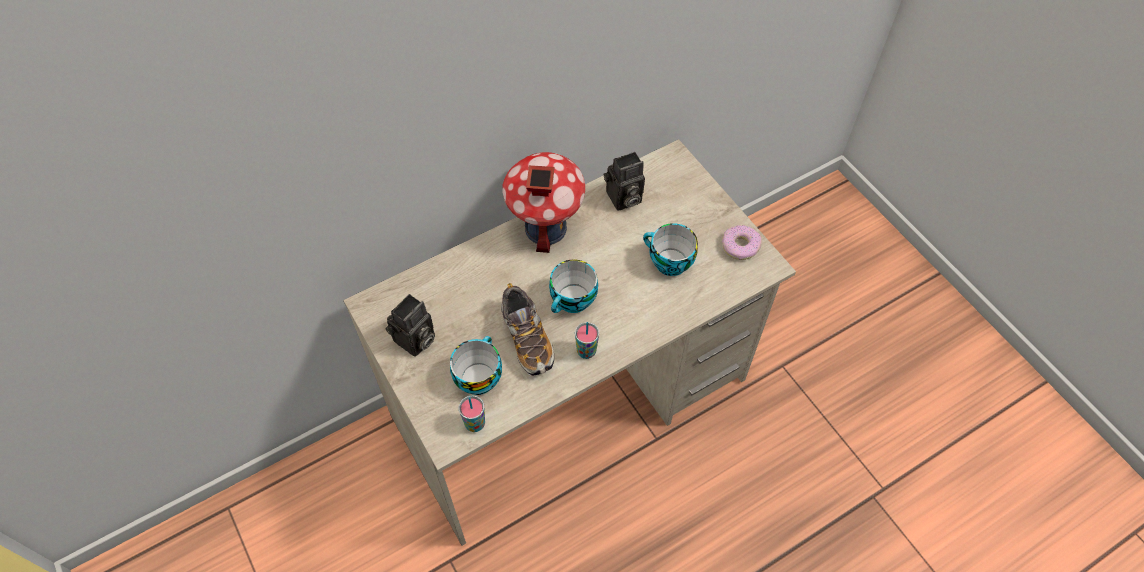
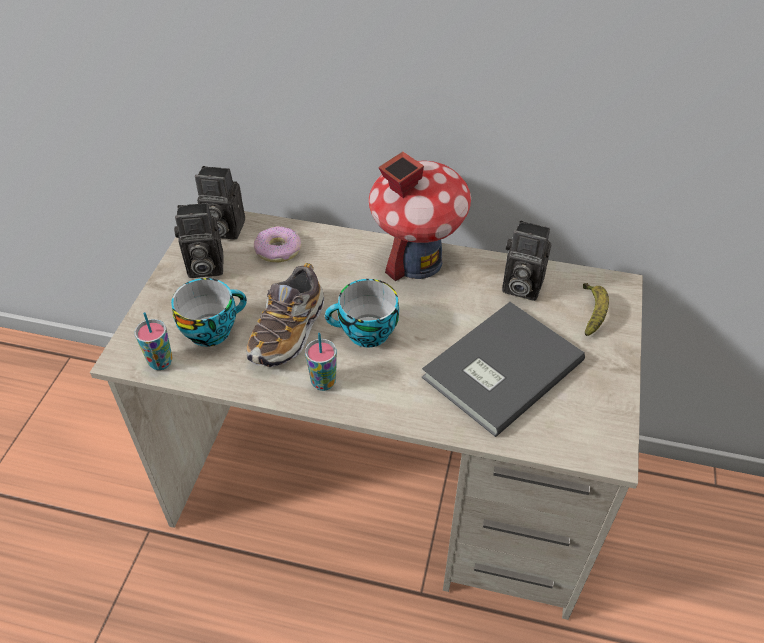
camera: 45 degrees right, 10 degrees down
(390, 304) = (222, 229): none -> camera
(668, 262) = (498, 369): cup -> grey book
(678, 186) = (592, 313): none -> banana
(740, 246) = (597, 410): donut -> donut (278, 250)

